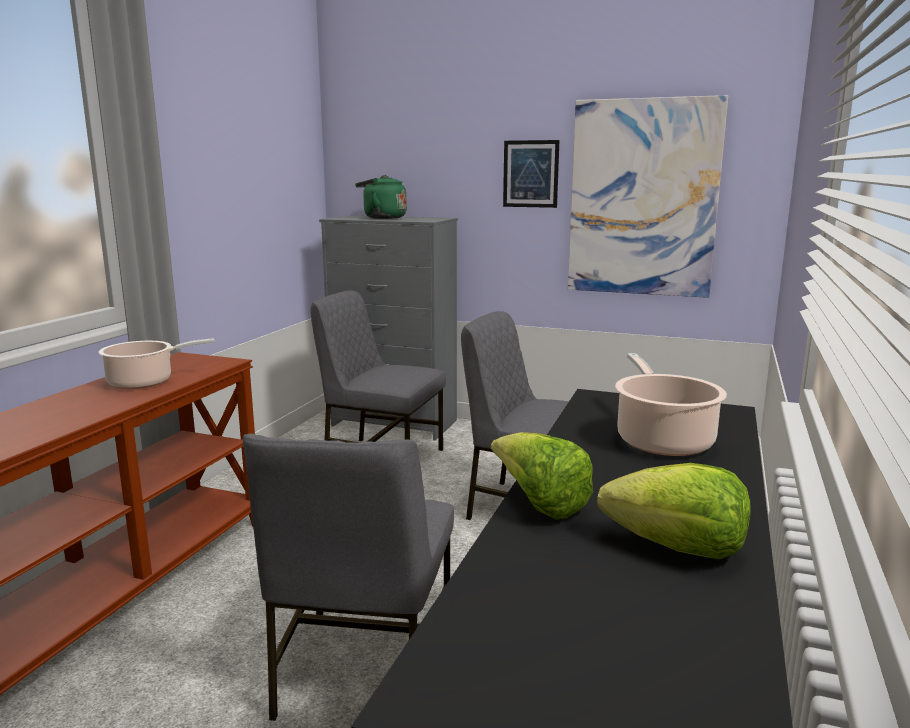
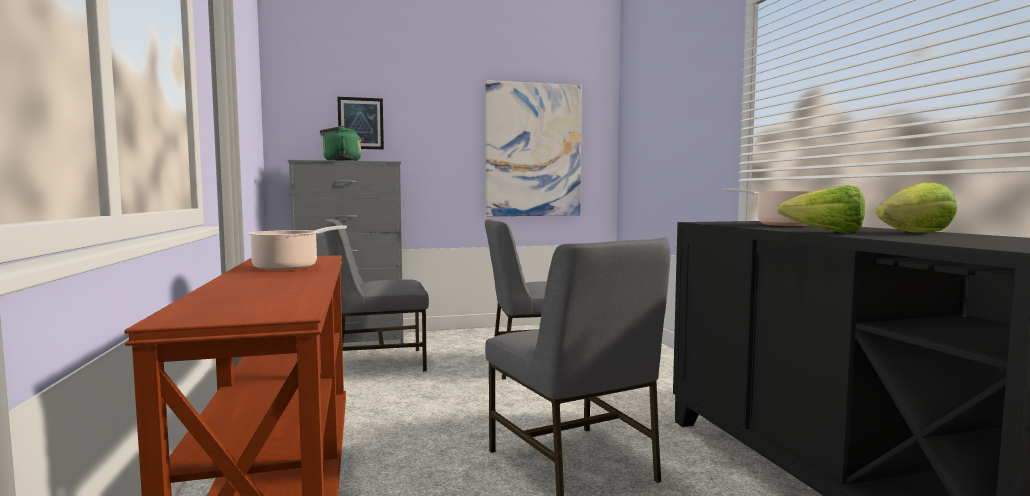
camera: 35 degrees left, 10 degrees down
(530, 174) = (453, 131): picture -> picture (360, 123)

